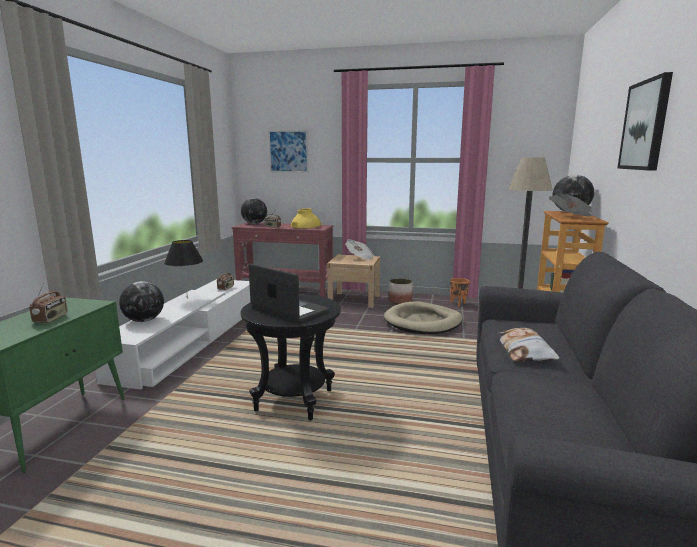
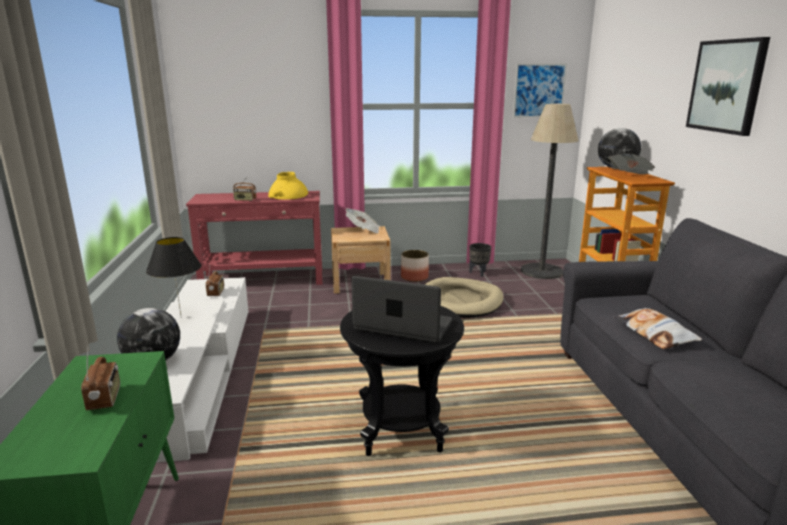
camera: 20 degrees left, 5 degrees up
(254, 223) = (211, 196): globe -> none
(288, 151) = (252, 96): picture -> picture (539, 90)
(458, 304) = (478, 273): orange planter -> black planter

